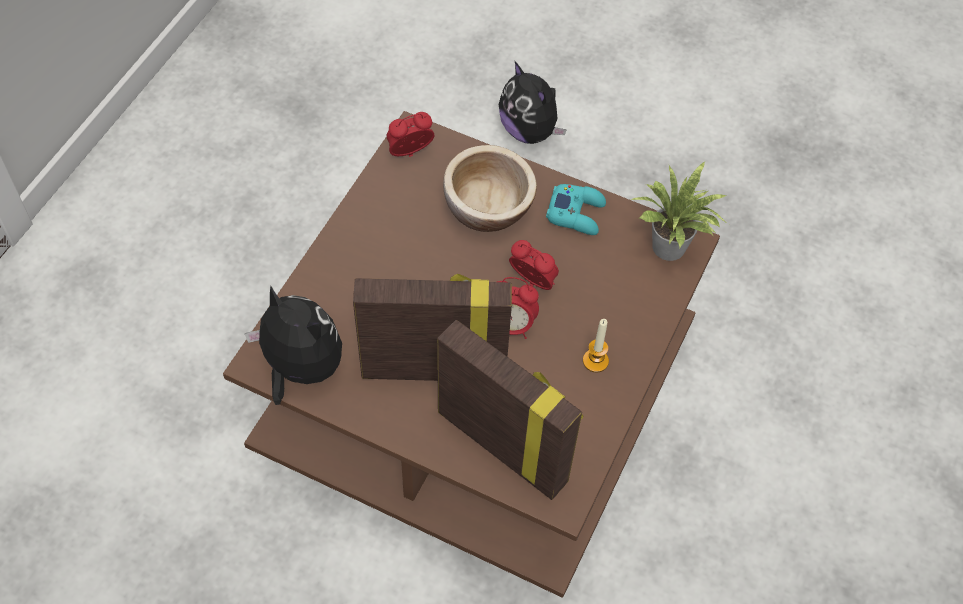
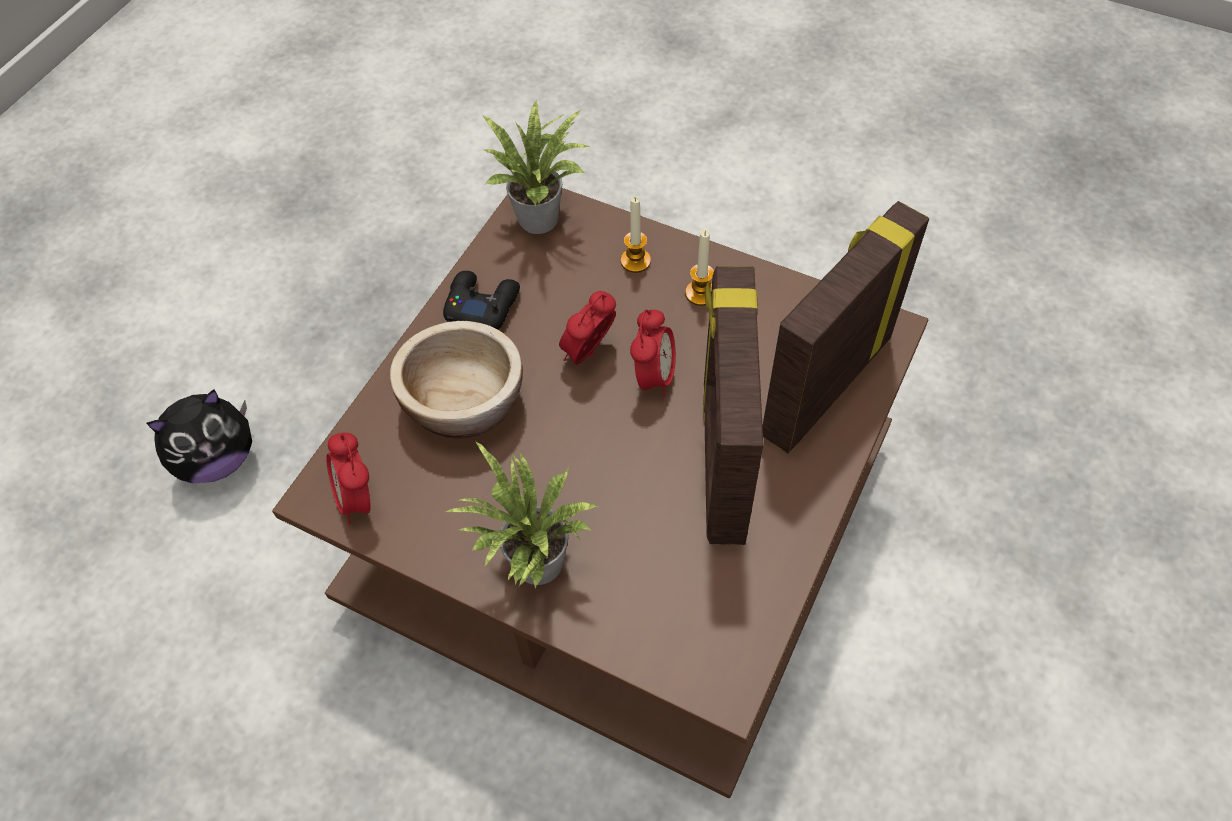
camera: 85 degrees left, 0 degrees up
(300, 369) = (732, 627): plush toy -> none
(353, 253) = (533, 567): none -> potted plant
(576, 213) = (481, 305): turquoise game controller -> black game controller
(627, 315) = (635, 261): none -> candle

